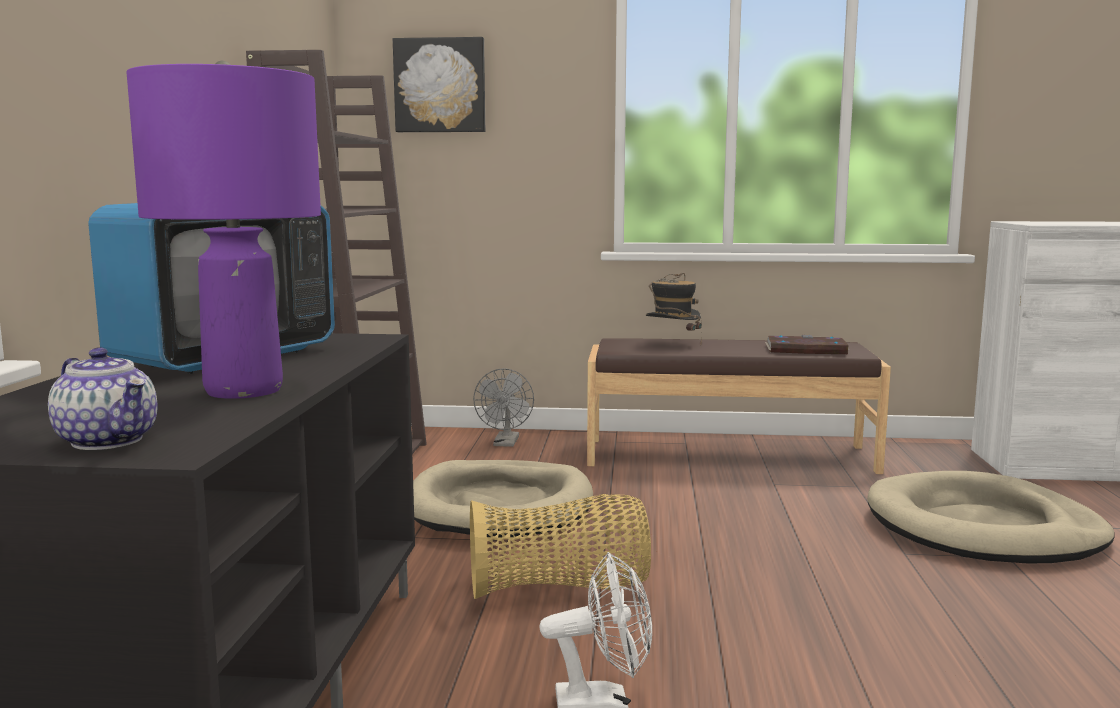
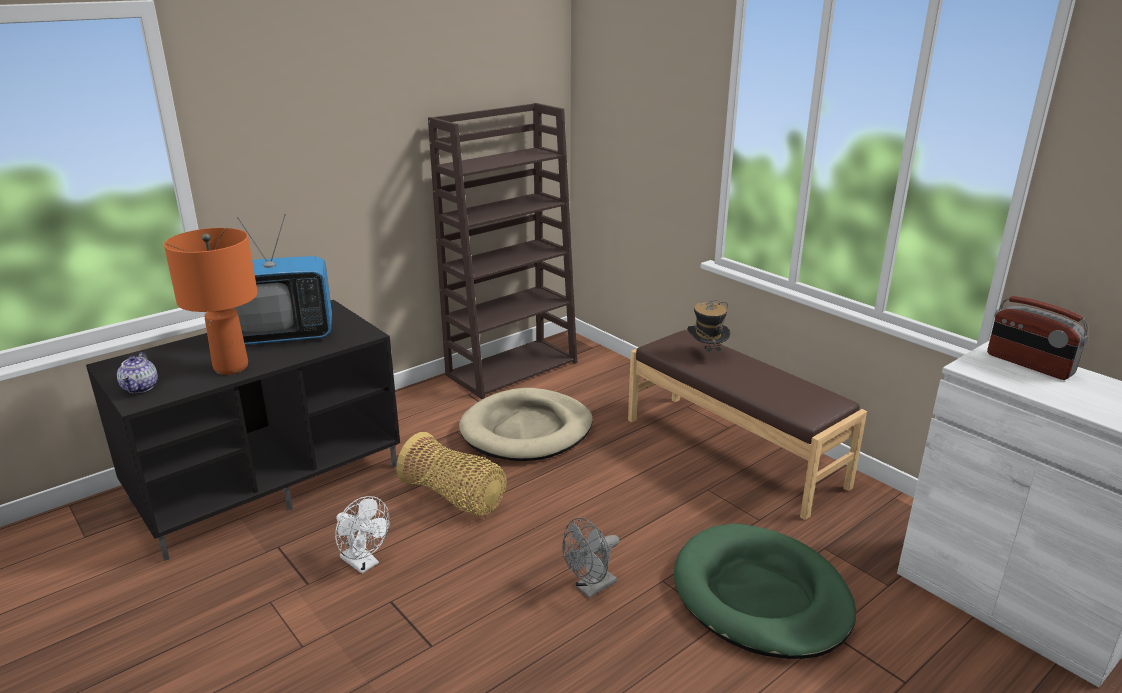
camera: 45 degrees right, 15 degrees up
(244, 390) = (231, 368): purple table lamp -> orange table lamp
(440, 86) = (622, 108): picture -> none
(506, 443) = (619, 380): grey fan -> grey fan (591, 588)
(805, 350) = (779, 397): book -> none
(983, 528) = (760, 596): beige dog bed -> green dog bed
(1055, 222) = (1029, 365): none -> radio

